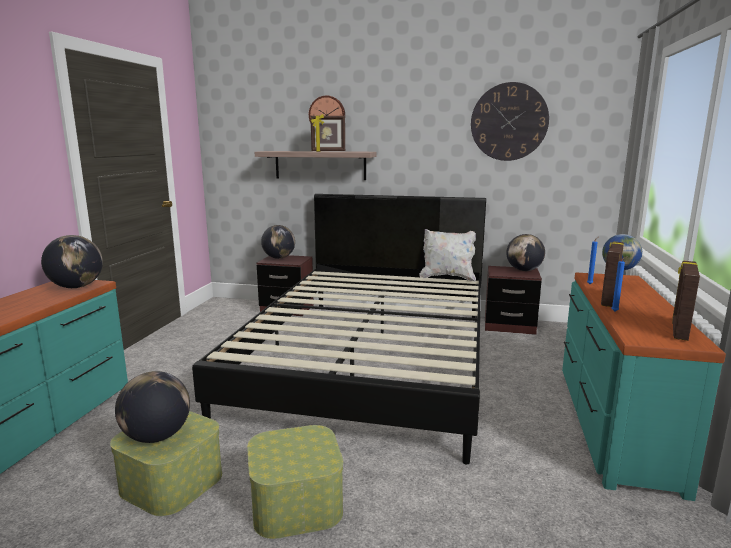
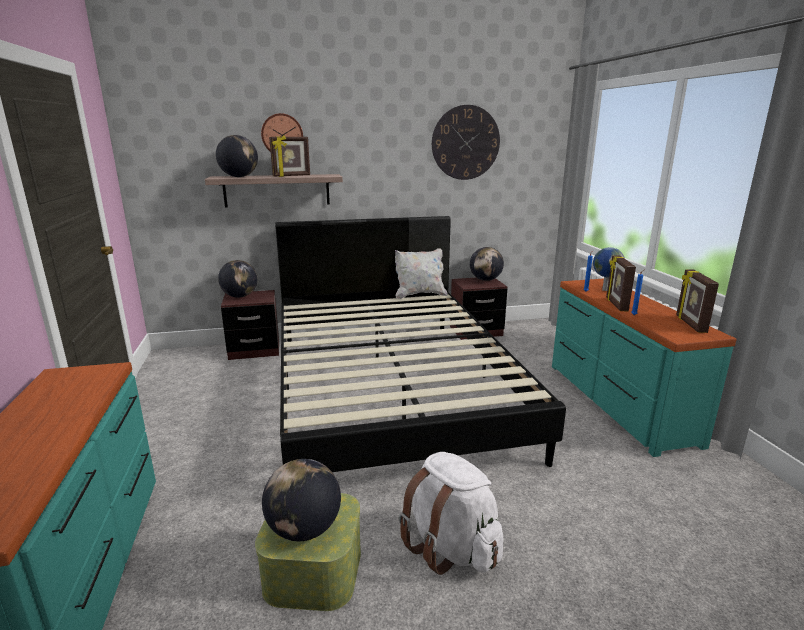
camera: 25 degrees left, 5 degrees up
(76, 287) = (90, 379): globe -> globe (239, 177)
(296, 502) = (451, 547): storage box -> white backpack

